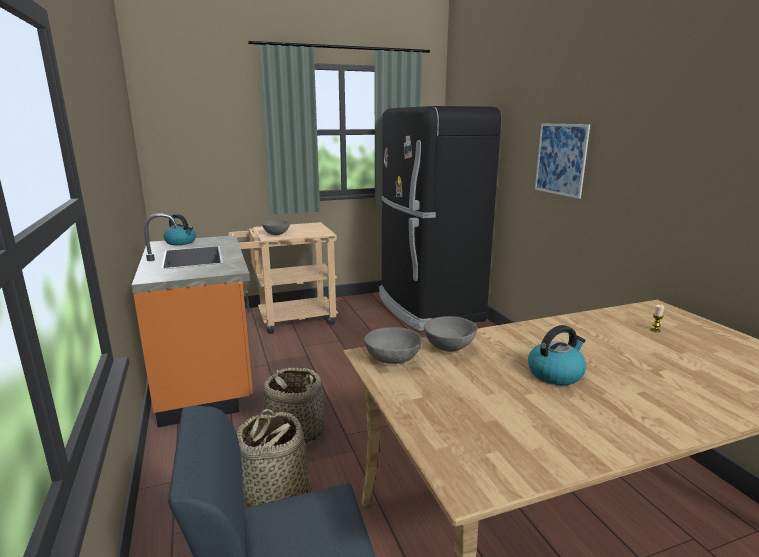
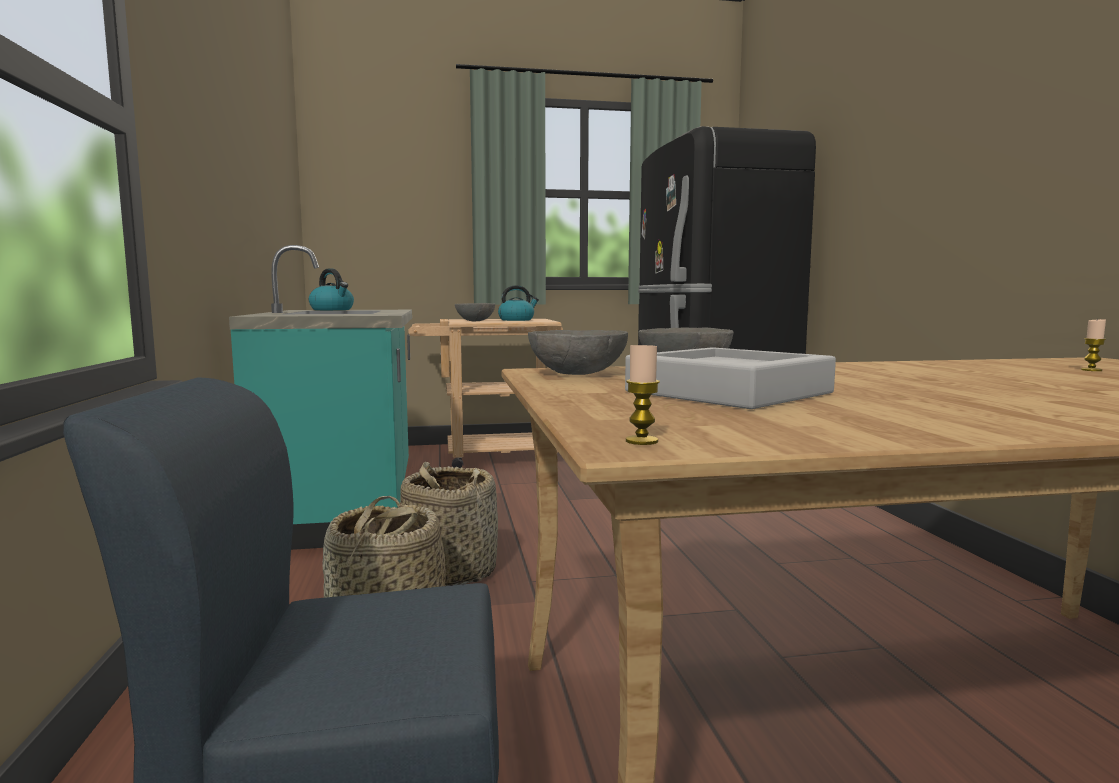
camera: 10 degrees right, 10 degrees down
(208, 378) = (346, 508): orange counter -> turquoise counter
(469, 483) = (641, 441): none -> candle
(485, 392) = (728, 392): none -> grey tray
(555, 374) = (876, 386): kettle -> kettle (517, 320)
(561, 159) = (910, 176): picture -> none

